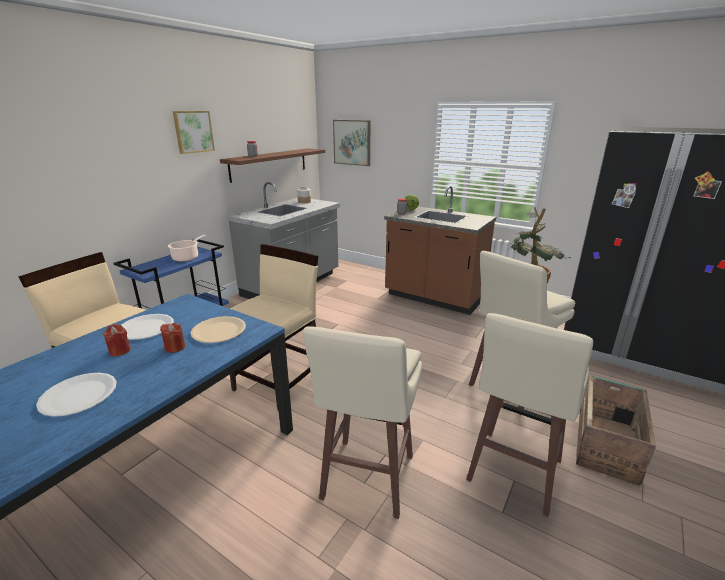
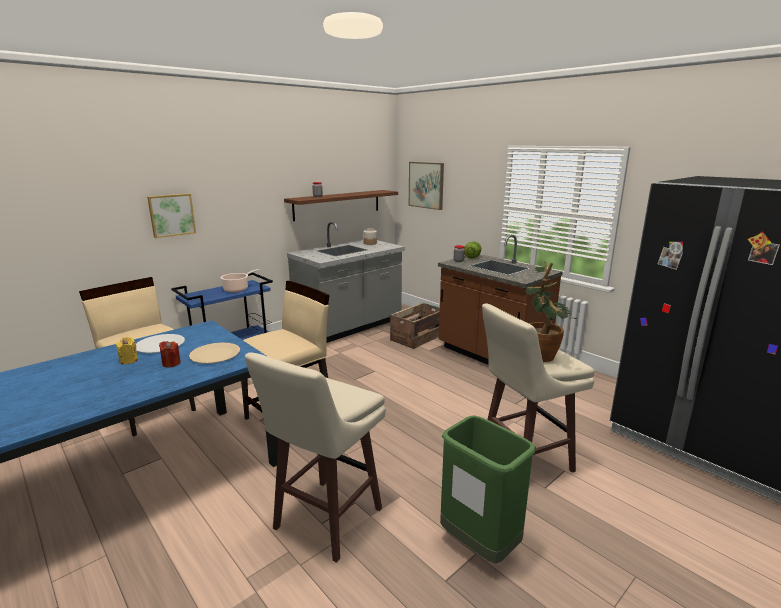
camera: 15 degrees right, 5 degrees down
(78, 395) = (78, 390): white plate -> none
(120, 351) = (129, 360): red candle -> yellow candle
(193, 131) = (259, 173): picture -> picture (171, 215)
(513, 472) = (479, 545): beige stool -> green trash can
(607, 443) = (608, 539): crate -> crate (419, 337)

